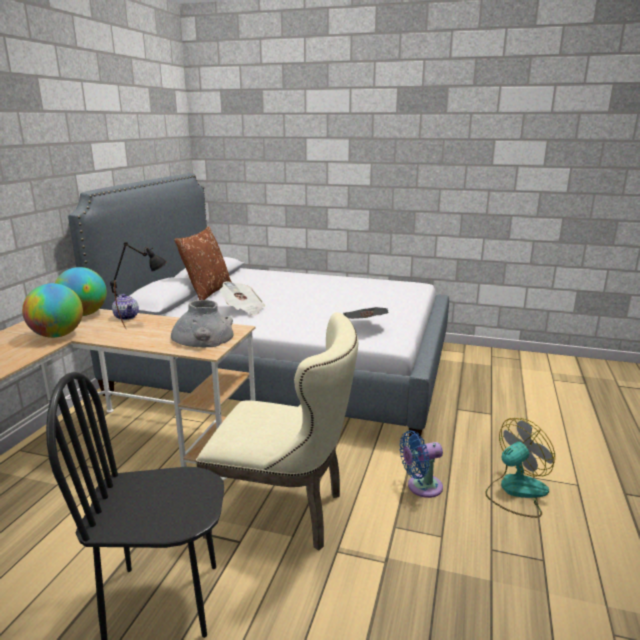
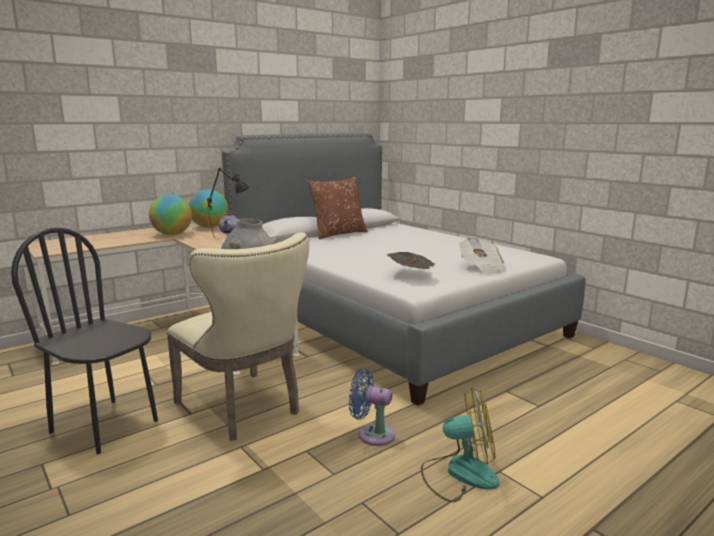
camera: 35 degrees right, 5 degrees down
(243, 309) = (339, 248): newspaper -> newspaper (481, 268)

